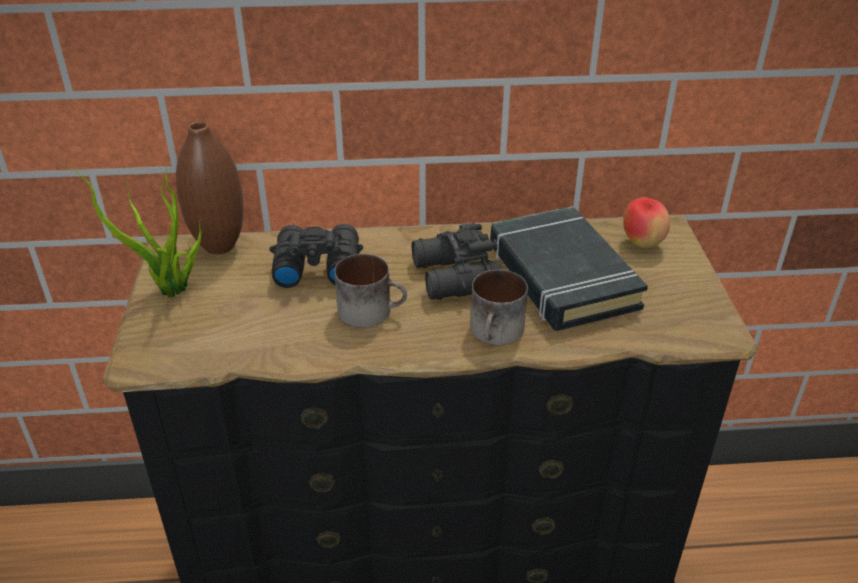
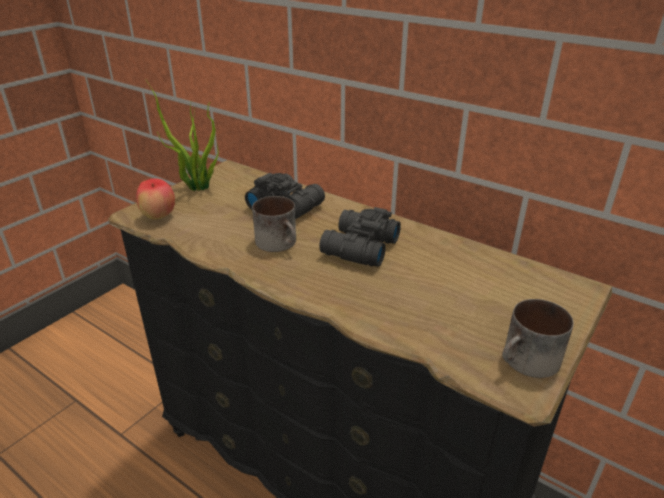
camera: 40 degrees right, 5 degrees down
(219, 246) = (251, 176): brown vase -> none
(497, 333) = (337, 293): mug -> mug (528, 362)
(561, 276) = (437, 281): black book -> none
(642, 243) = (540, 289): apple -> apple (159, 216)

